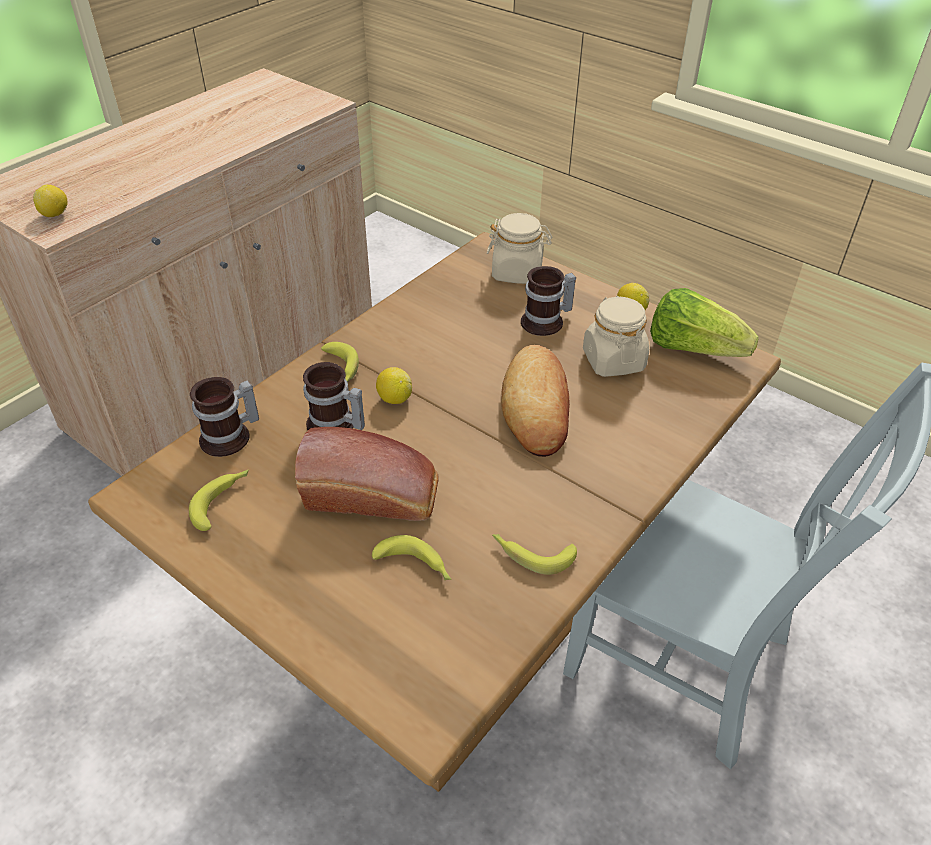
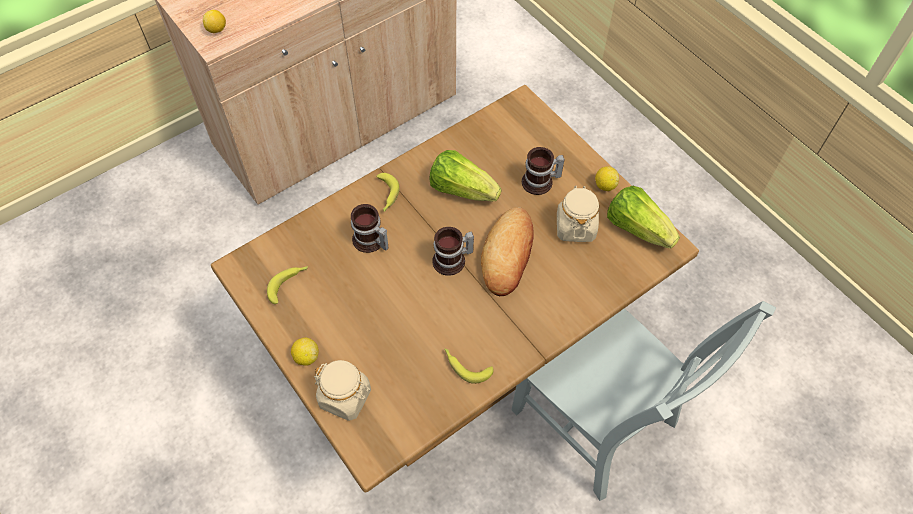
camera: 15 degrees right, 15 degrees up
(230, 438) = (303, 237): mug -> mug (452, 261)
(375, 495) = (382, 301): bread -> none
(394, 399) = (415, 227): lemon -> lemon (306, 357)
(415, 566) = (392, 357): banana -> none
(445, 346) = (462, 189): none -> lettuce
(517, 272) = (535, 131): beige jar -> beige jar (345, 397)

